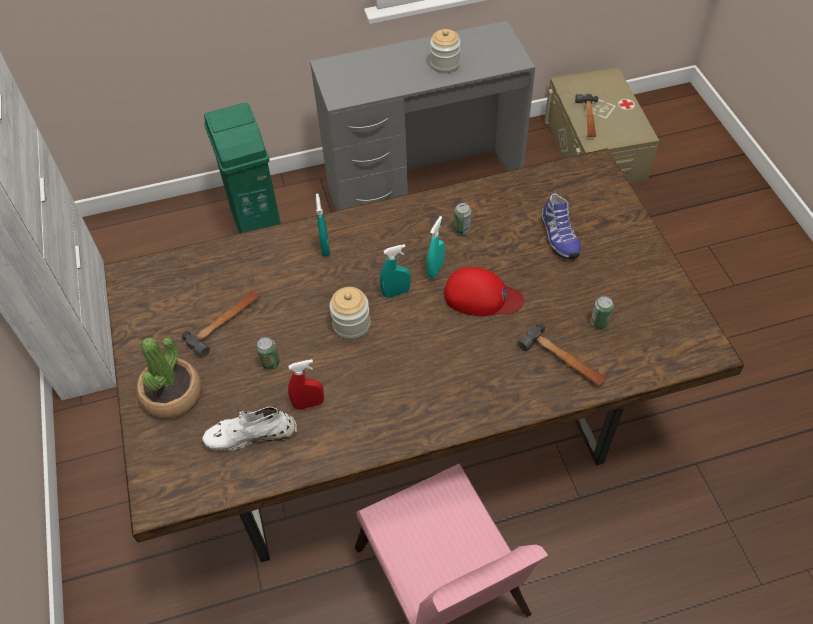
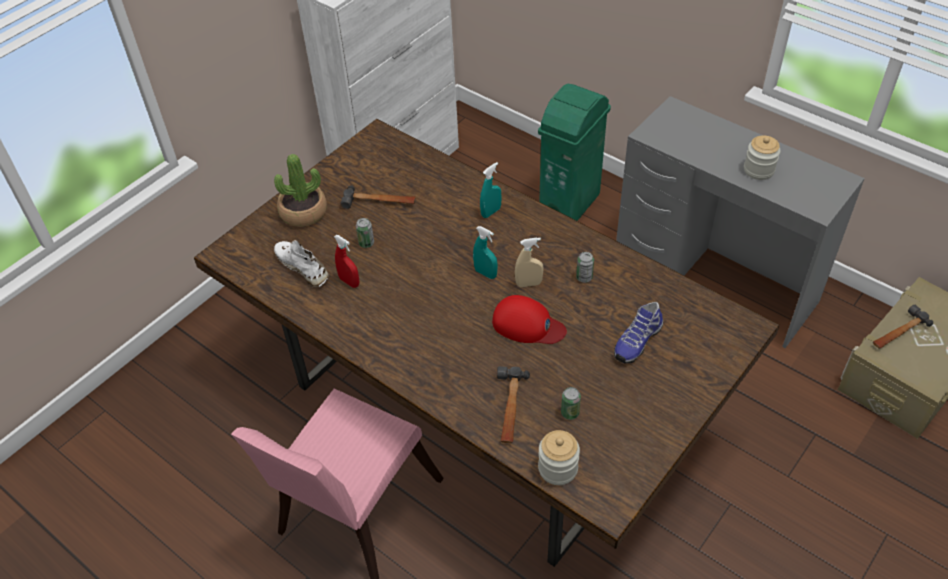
camera: 55 degrees right, 5 degrees down
(351, 325) = (434, 266): jar -> jar (557, 468)
(435, 269) = (528, 284): turquoise spray bottle -> beige spray bottle
(482, 297) = (527, 325): red cap -> red cap turned 45 degrees counterclockwise

